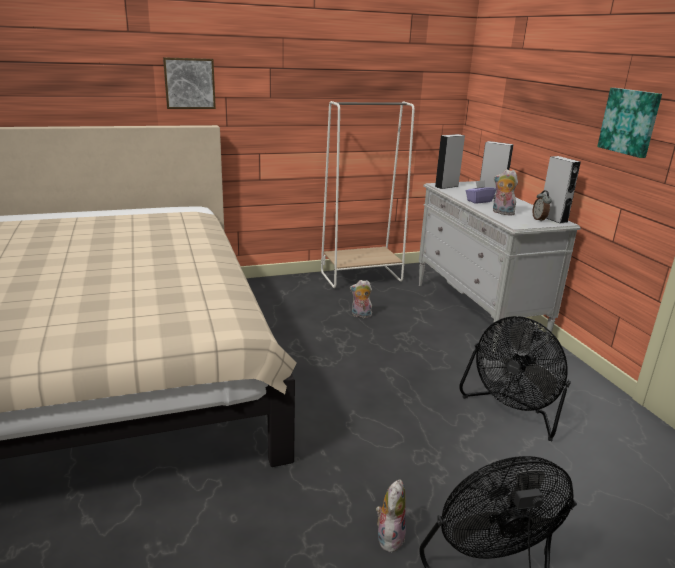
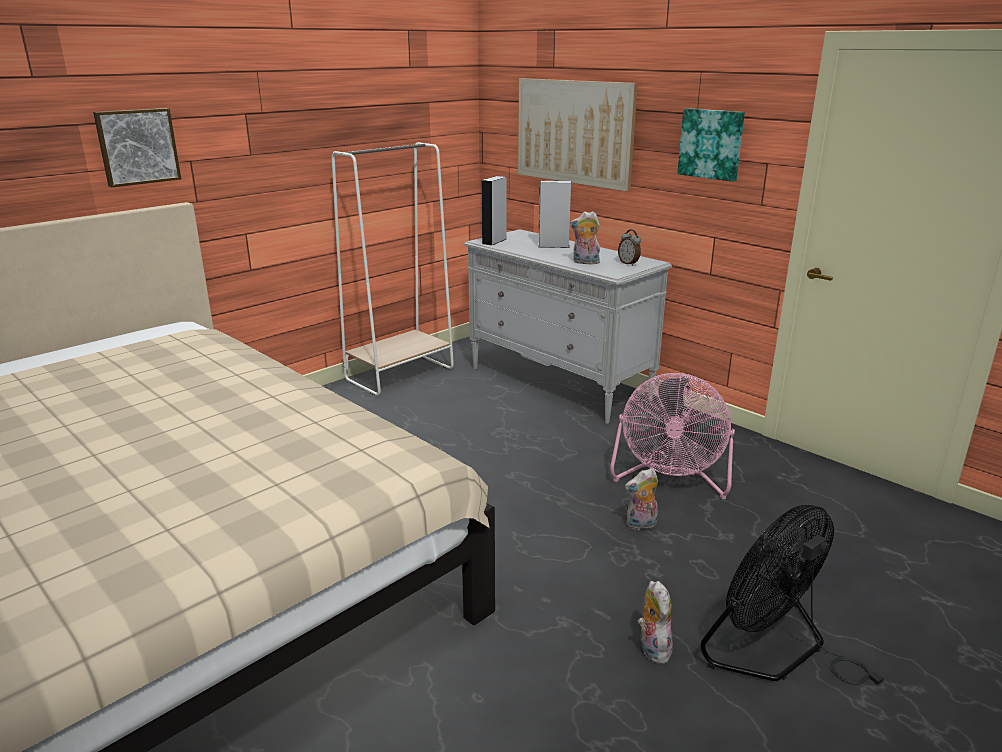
camera: 25 degrees left, 0 degrees up
(360, 315) = (435, 421): plush toy -> plush toy (641, 525)
(479, 201) = (547, 253): purple tissue box -> none
(511, 408) = (666, 477): black fan -> pink fan
(528, 104) = (574, 132): none -> picture
(553, 218) = (639, 260): grey speaker -> none

